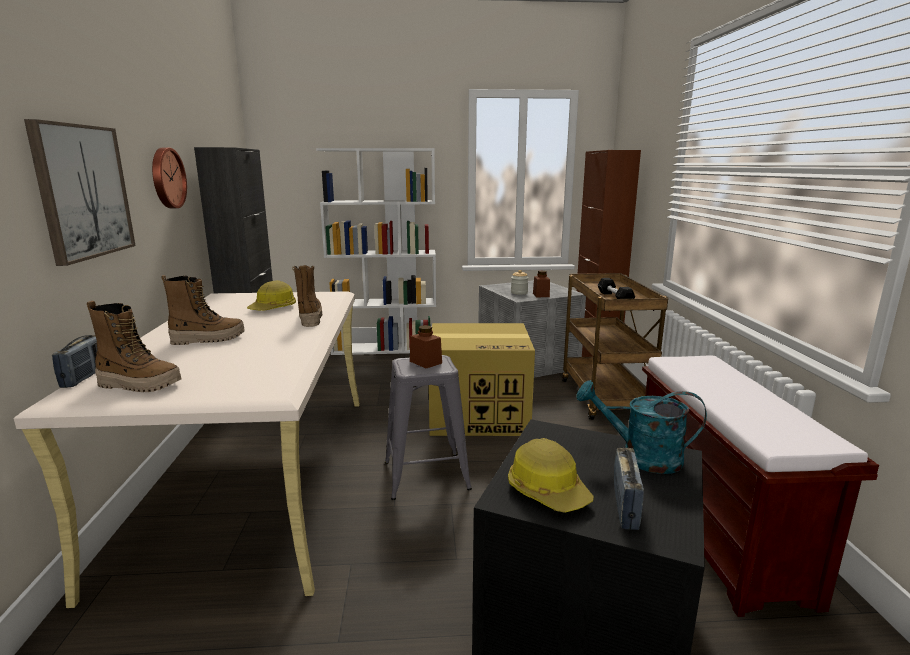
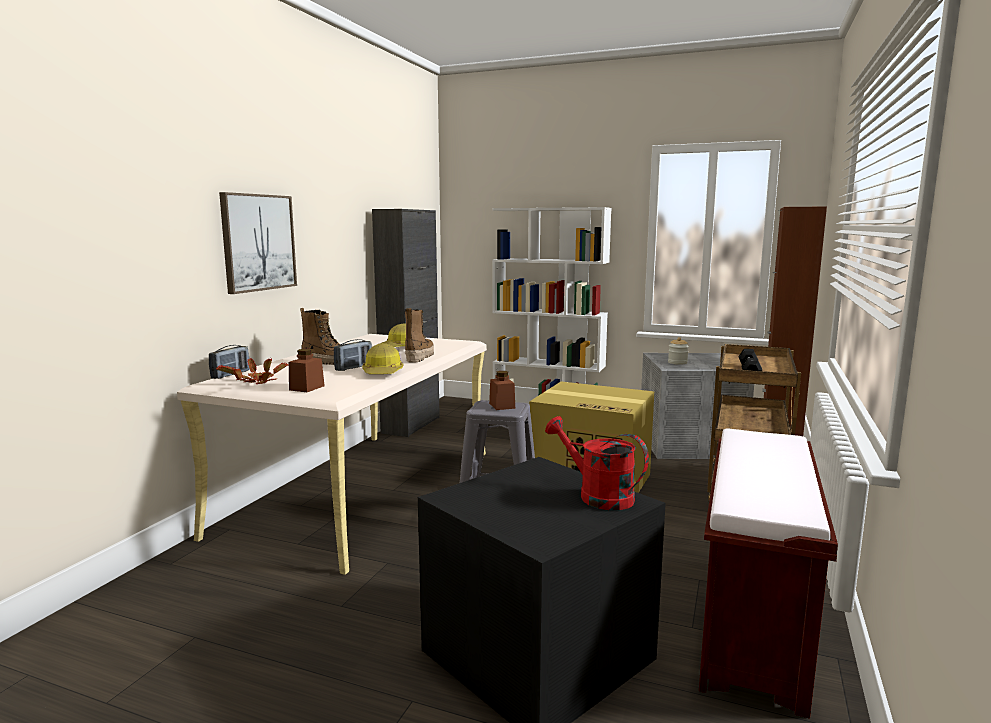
camera: 25 degrees right, 5 degrees down
(140, 385) = (256, 383): boot -> potted plant
(166, 178) = (339, 234): wall clock -> none
(541, 295) = (699, 367): brown jar -> brown jar (307, 388)
(548, 490) = (486, 499): hard hat -> hard hat (383, 373)
(625, 507) = (533, 520): radio -> radio (354, 368)
(640, 457) = (597, 496): turquoise watering can -> red watering can

